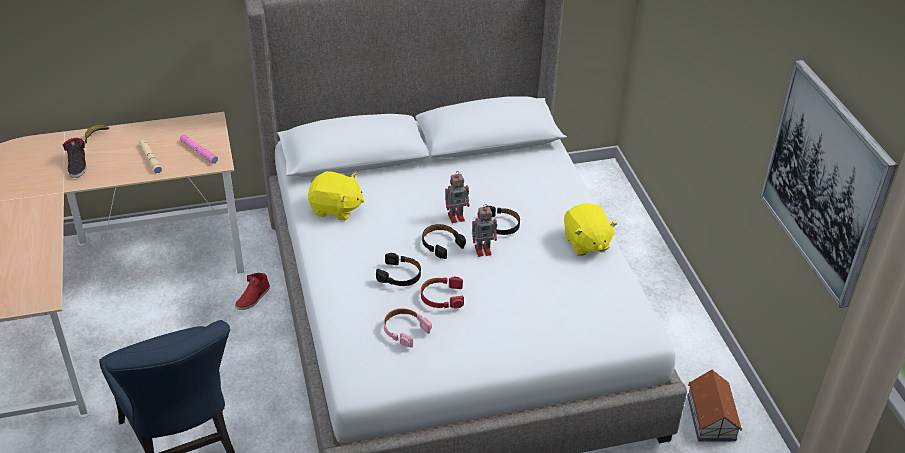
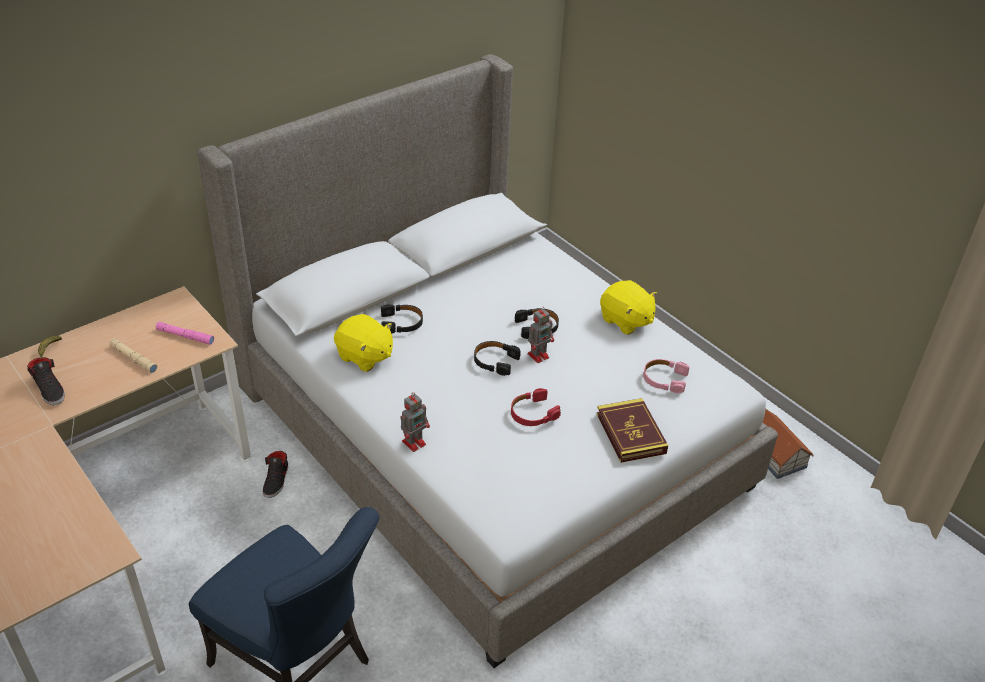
camera: 25 degrees left, 0 degrees up
(253, 298) = (276, 480): red shoe -> black shoe
(335, 209) = (365, 356): yellow plush toy -> yellow plush toy turned 45 degrees clockwise
(400, 275) = (477, 404): black headphones -> black headphones (402, 323)
(405, 330) = (520, 458): pink headphones -> pink headphones (664, 379)
(457, 216) = (491, 330): toy robot -> toy robot (415, 442)
(518, 341) = (631, 433): none -> book
(825, 182) = (873, 199): picture -> none

